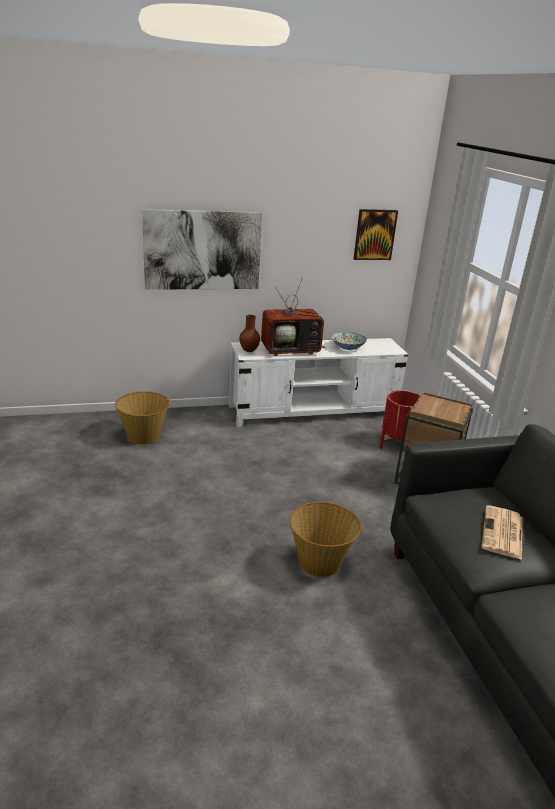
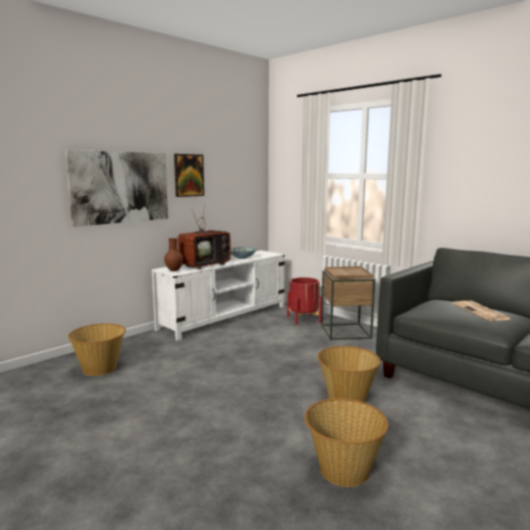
camera: 30 degrees left, 15 degrees down
(226, 630) = (343, 470): none -> basket
(375, 234) = (241, 170): picture -> picture (188, 175)

